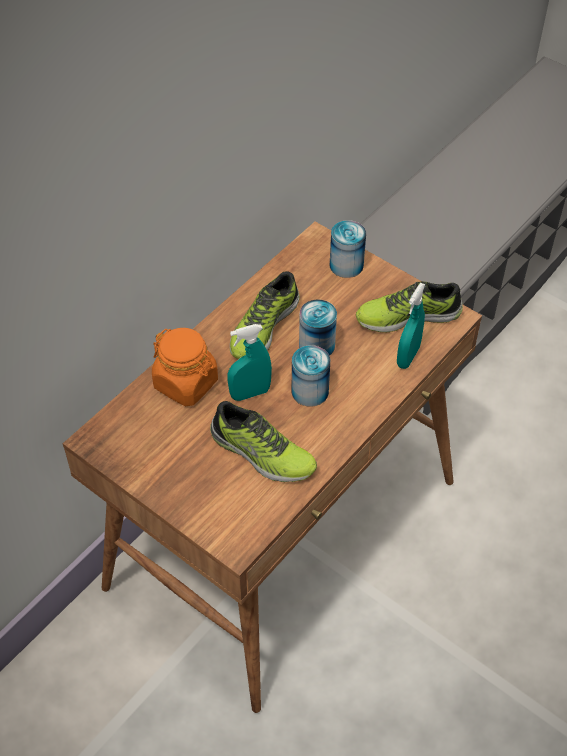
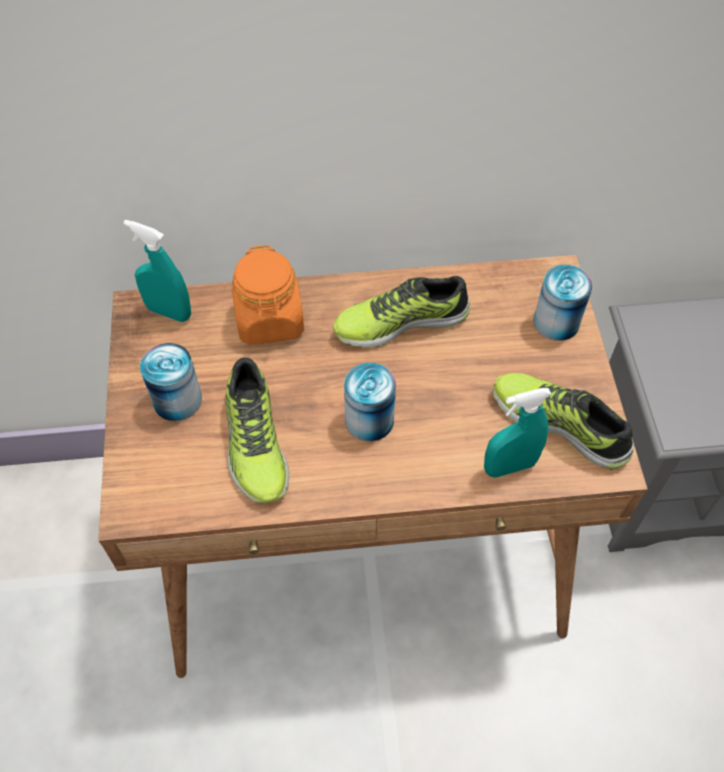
camera: 45 degrees right, 5 degrees up
(250, 393) = (313, 375): turquoise spray bottle -> turquoise spray bottle (169, 312)
(317, 345) = (430, 379): can -> can (177, 400)

